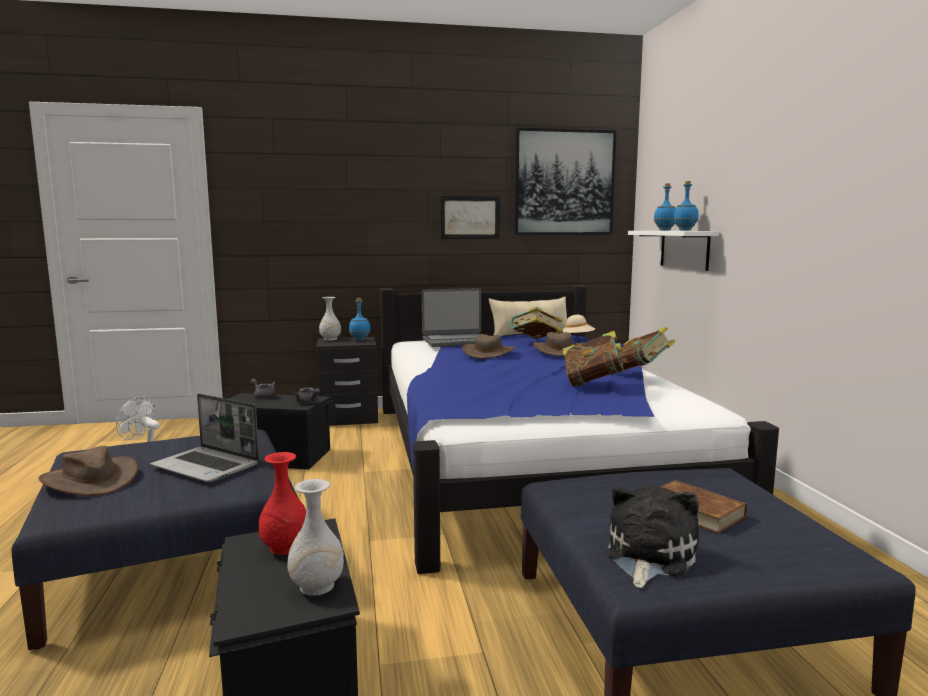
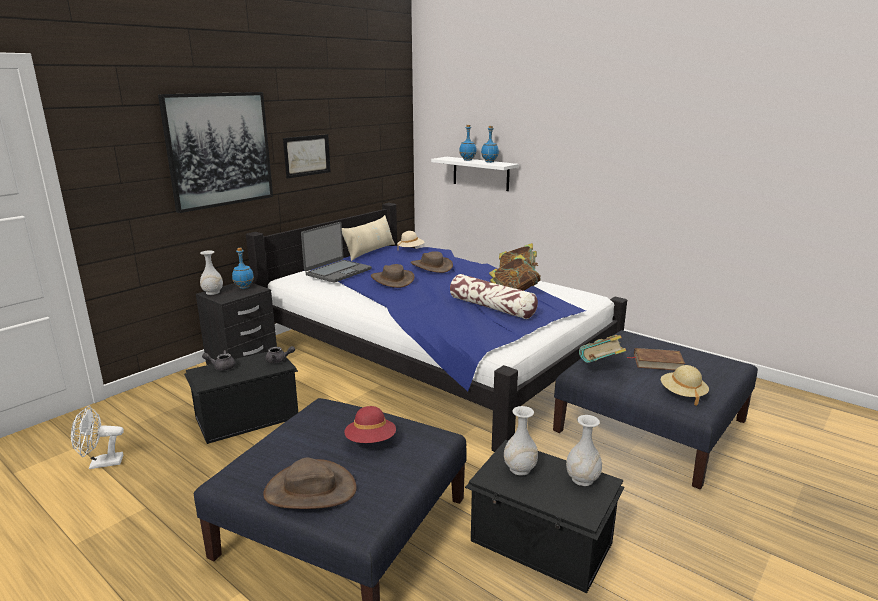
camera: 40 degrees left, 10 degrees up
(207, 466) = (371, 441): laptop -> red hat
(284, 548) = (520, 469): red vase -> white vase
(535, 389) = (492, 307): none -> pillow
(536, 342) = (395, 260): book -> book (600, 367)
(564, 183) = (370, 118): picture -> picture (219, 150)
(647, 556) = (682, 394): plush toy -> beige hat

